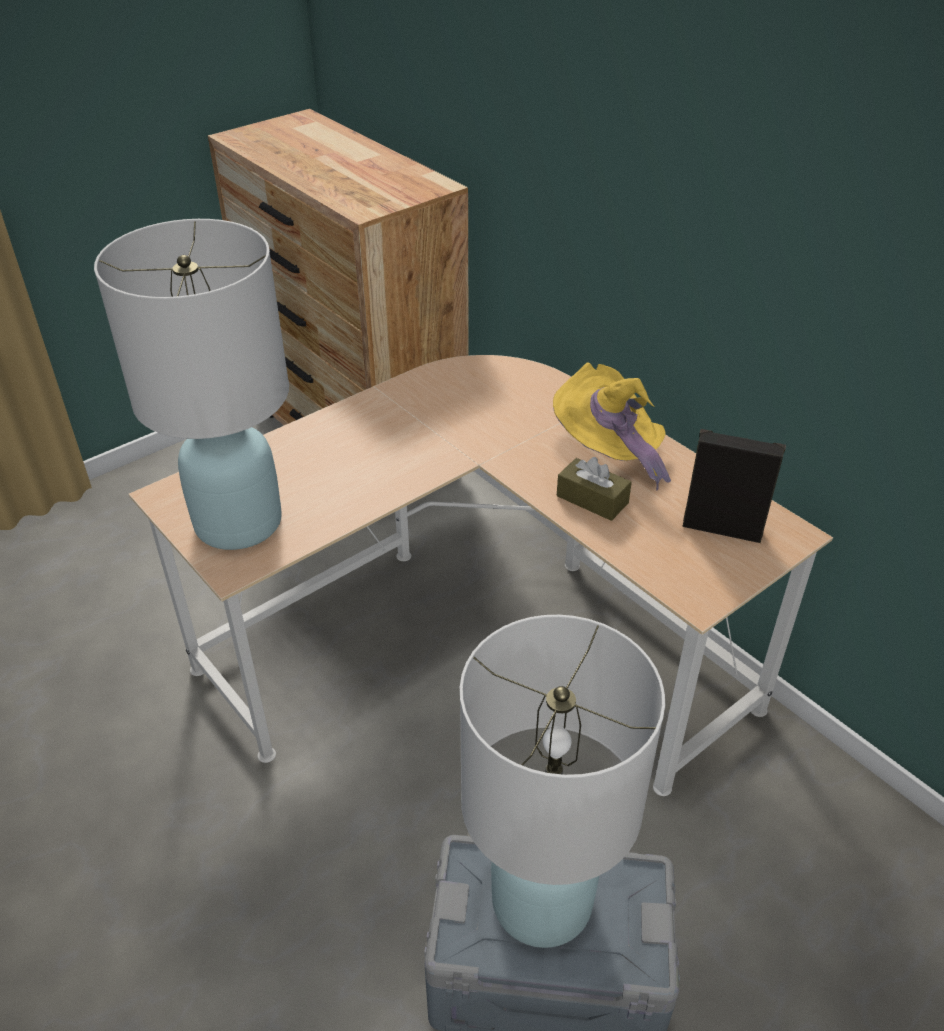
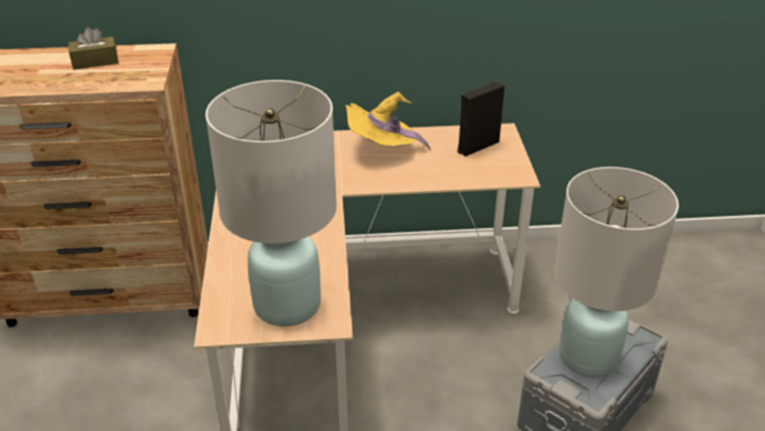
camera: 55 degrees left, 5 degrees down
(592, 499) = (415, 172): brown tissue box -> brown tissue box (95, 61)

